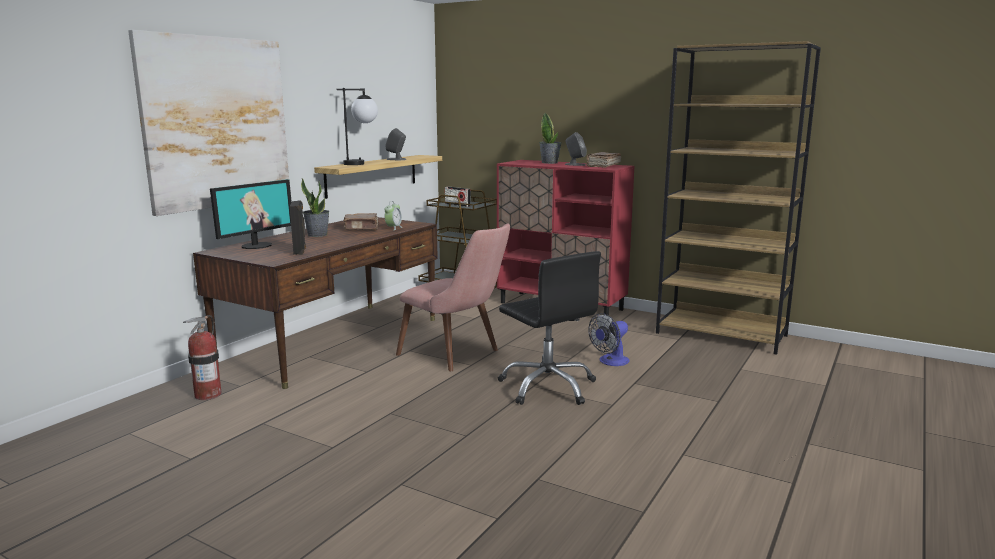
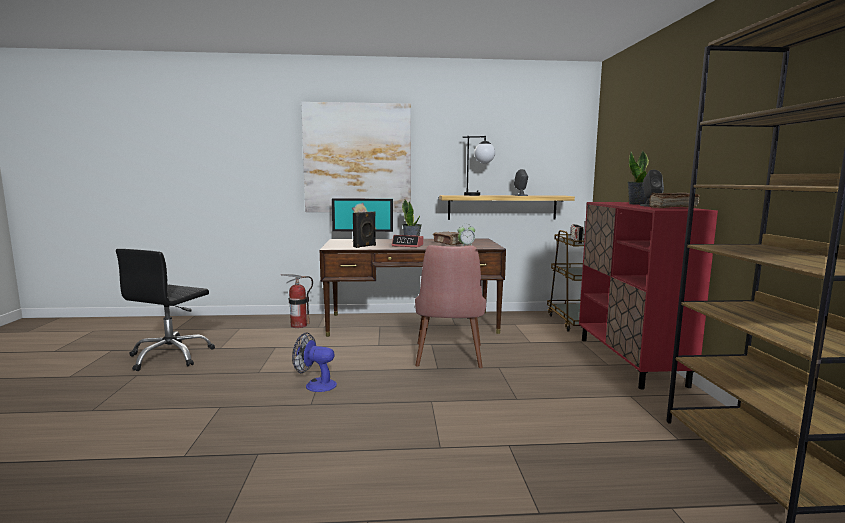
camera: 55 degrees right, 5 degrees down
(339, 240) = (408, 245): none -> alarm clock
(548, 387) = (438, 407): black office chair -> black office chair (171, 356)
(610, 362) = (540, 419): fan -> fan (315, 385)

